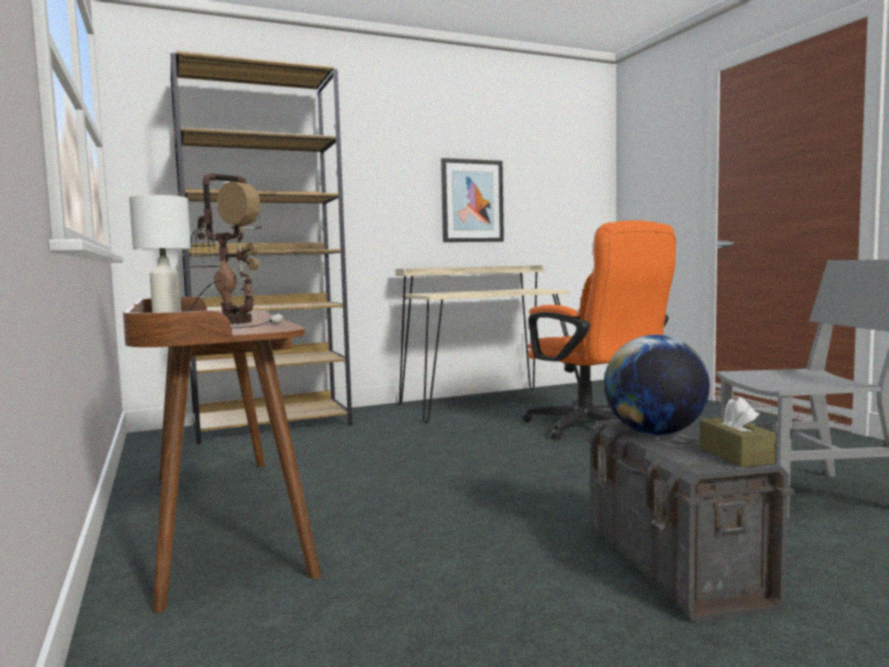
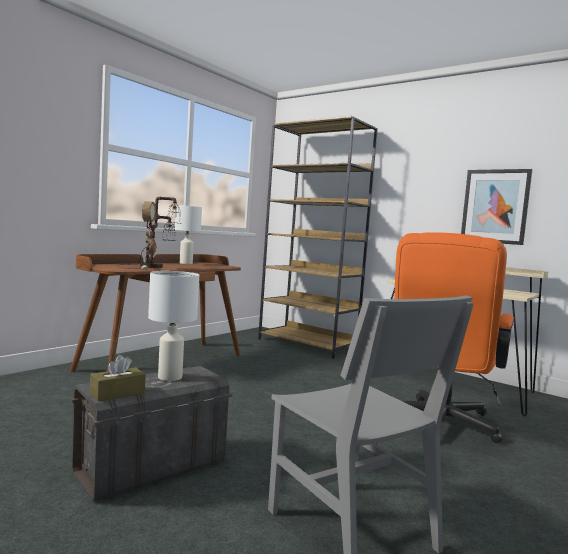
camera: 60 degrees right, 0 degrees up
(655, 433) = (169, 377): globe -> white table lamp

